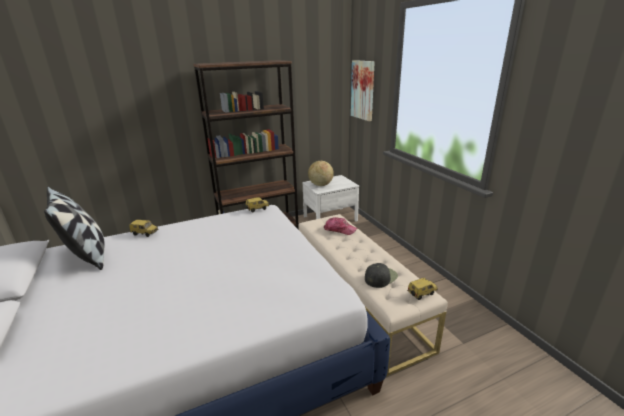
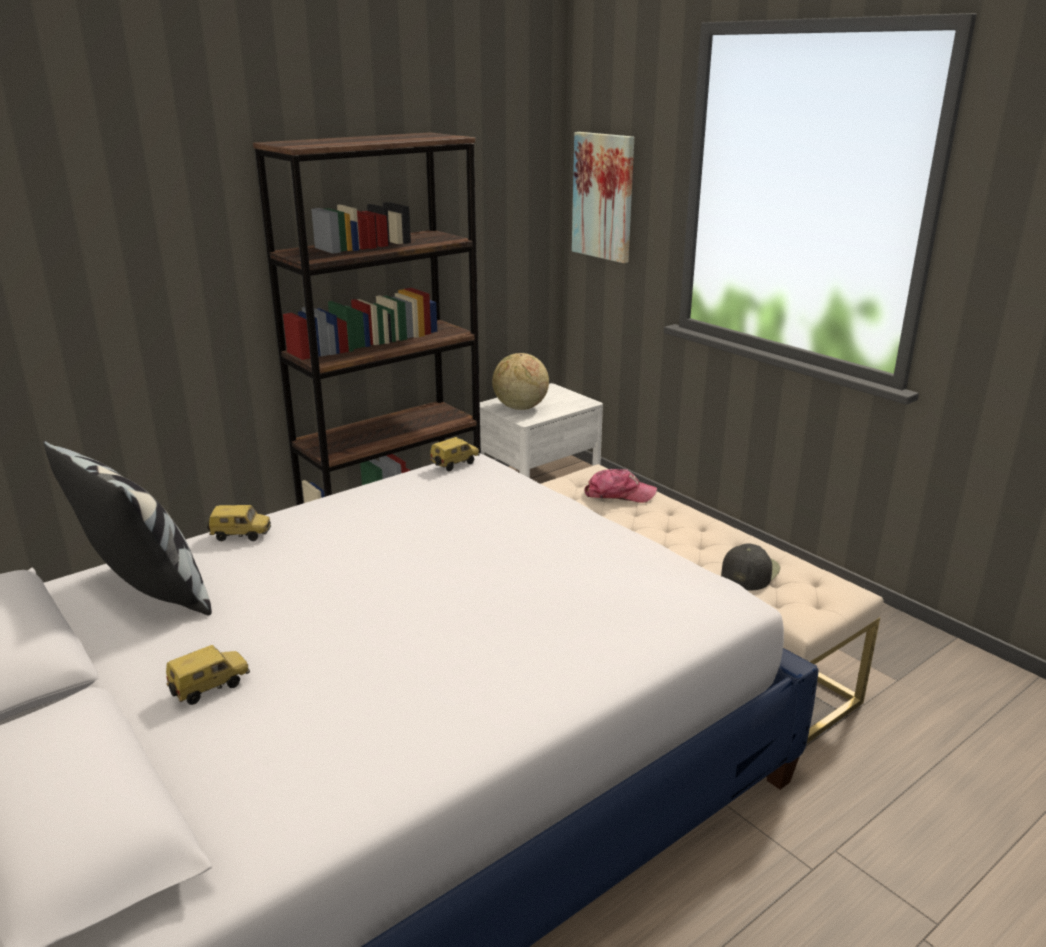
camera: 15 degrees left, 0 degrees up
(421, 293) = (836, 590): toy car -> toy car (209, 687)

